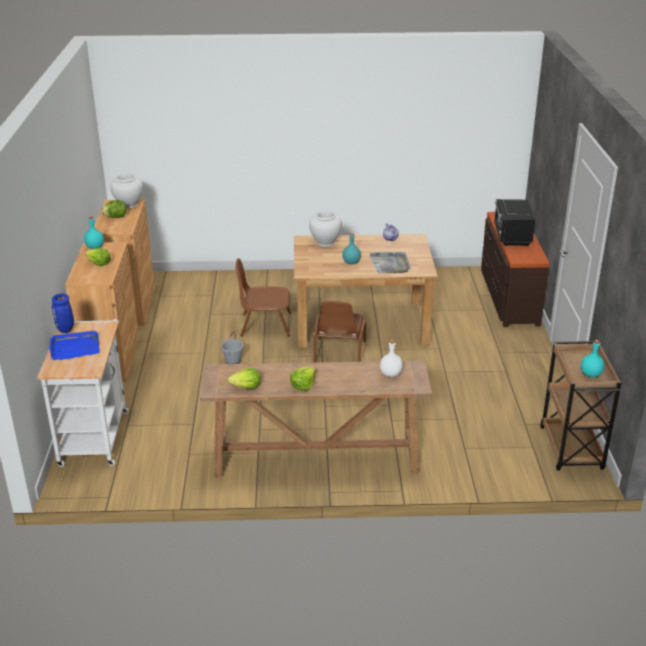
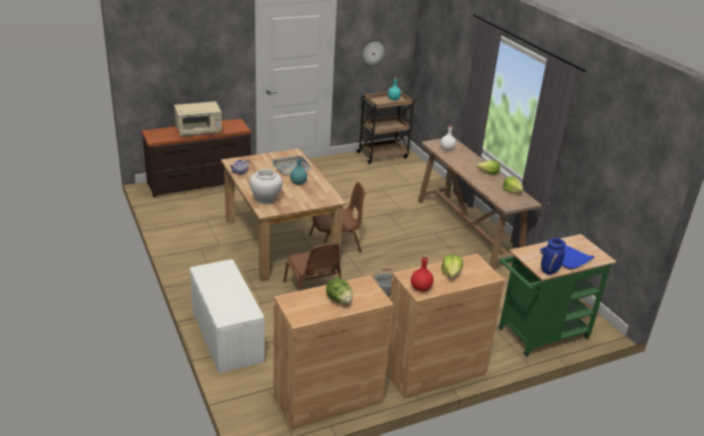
camera: 115 degrees left, 0 degrees up
(95, 247) = (420, 288): turquoise bottle -> red bottle
(95, 434) = (538, 335): white cart -> green cart
(128, 205) = (299, 302): white vase -> none
(235, 278) = (225, 335): none -> white bench
(511, 236) = (199, 131): black microwave -> beige microwave
(621, 291) = (373, 53): none -> wall clock

